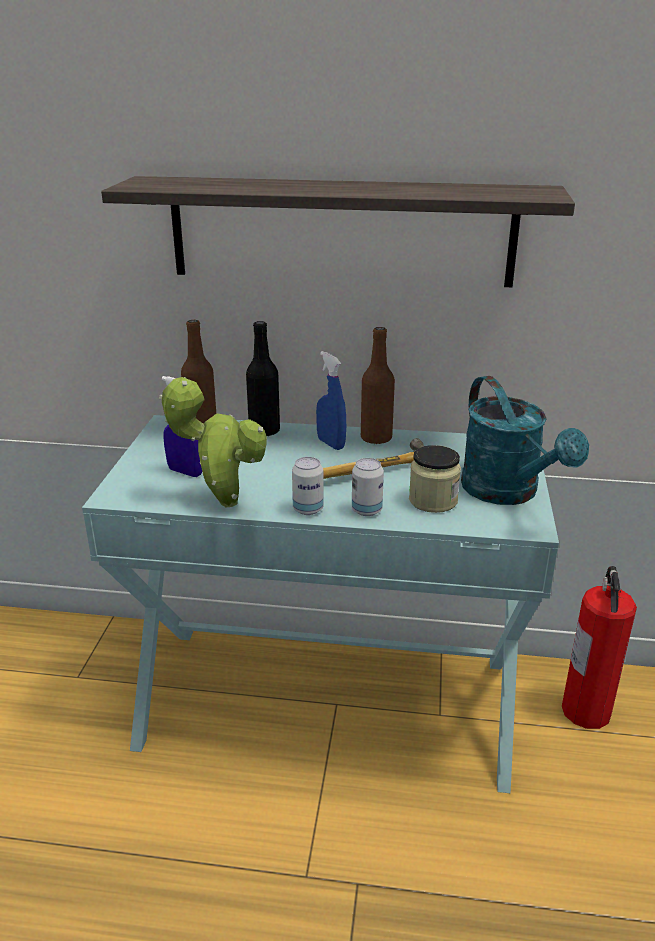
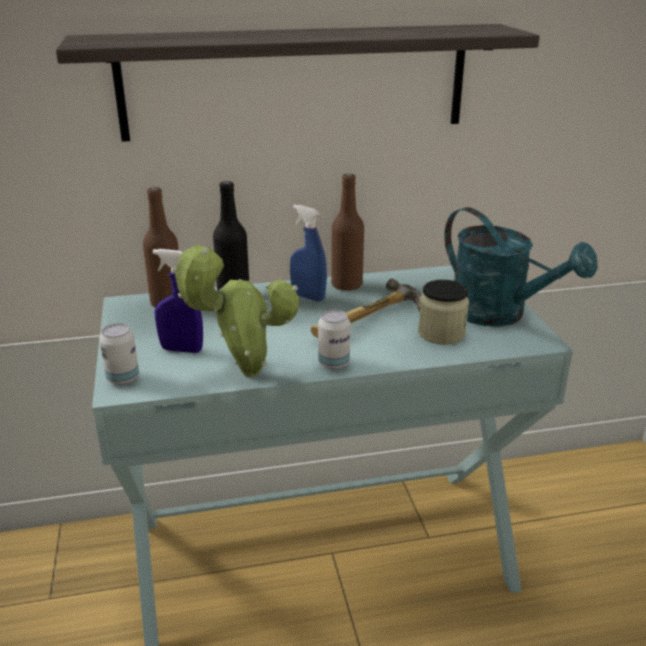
camera: 20 degrees left, 0 degrees up
(366, 510) = (389, 354): can -> can (123, 378)
(586, 710) = (544, 499): fire extinguisher -> none

